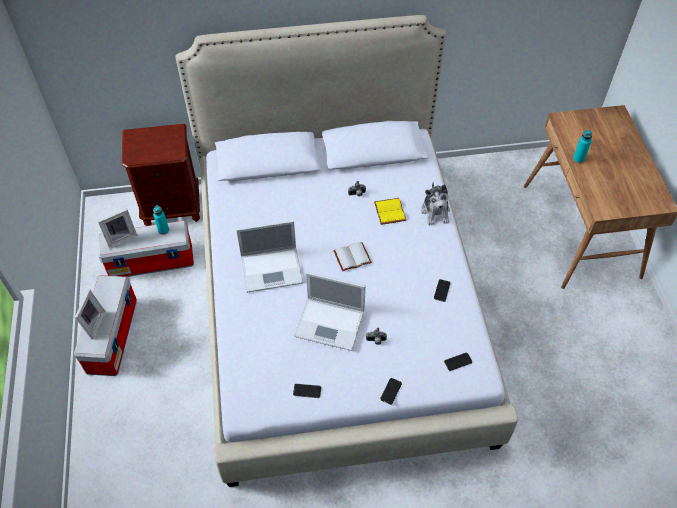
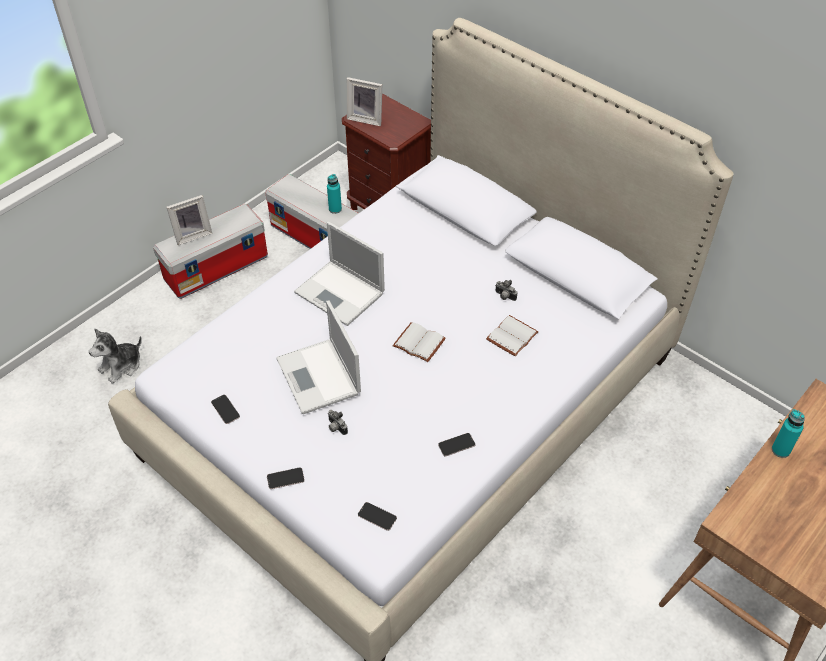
camera: 50 degrees right, 5 degrees down
(121, 238) = (297, 189): picture frame -> picture frame (366, 118)
(388, 211) = (511, 335): yellow book -> white book
(435, 211) = (557, 374): plush toy -> plush toy (121, 366)

